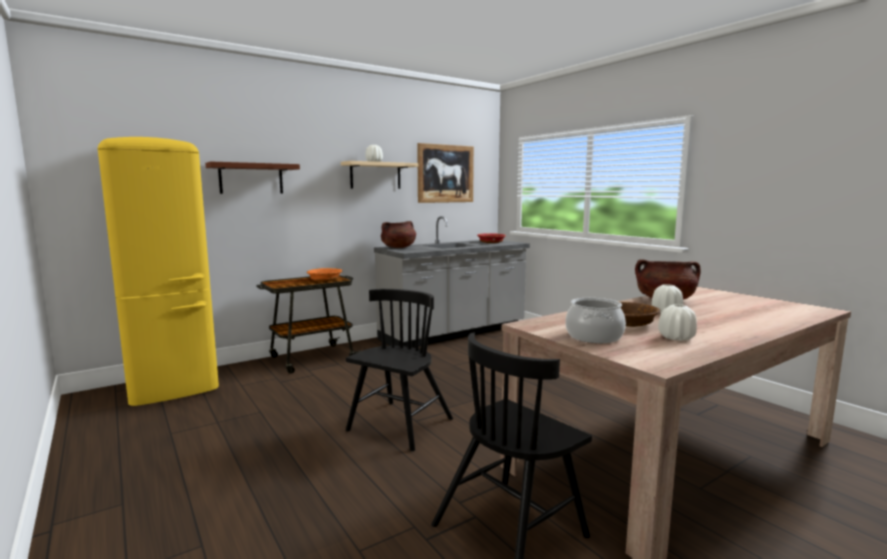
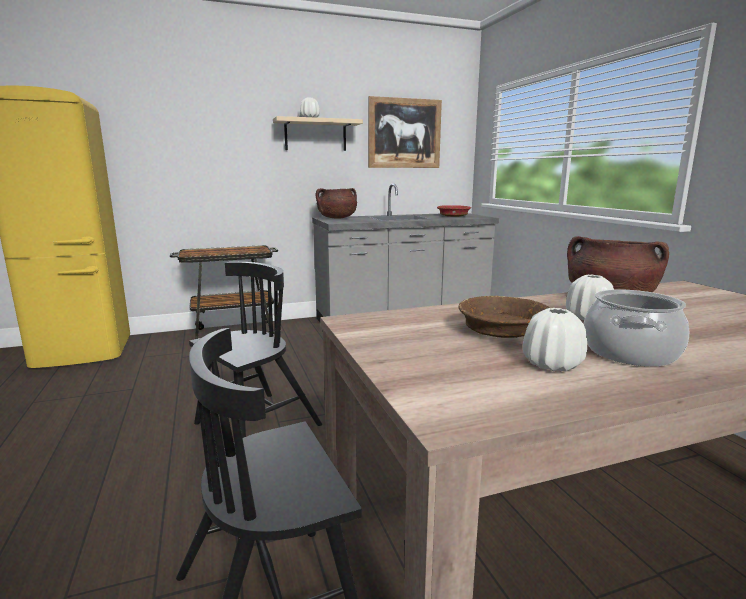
camera: 15 degrees right, 5 degrees up
(251, 178) = (169, 137): brown shelf -> none
(325, 280) = (245, 251): orange bowl -> none
(594, 337) = (418, 349): cooking pot -> cooking pot (631, 353)

